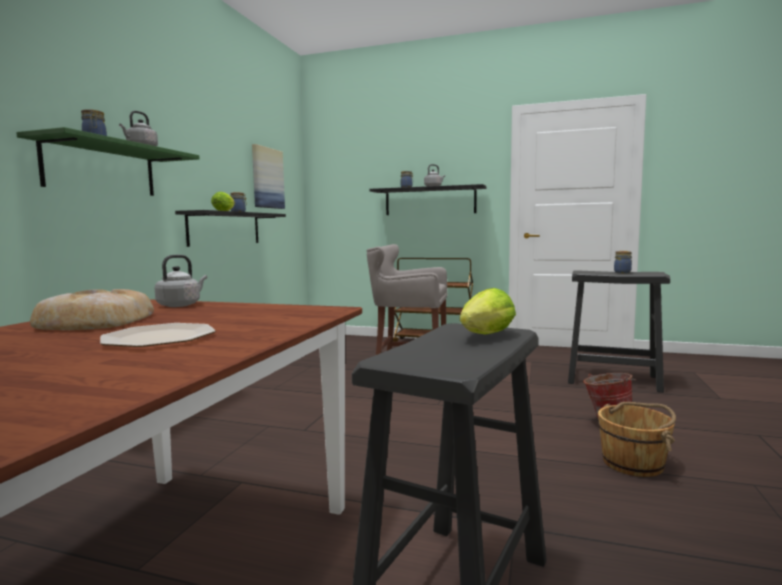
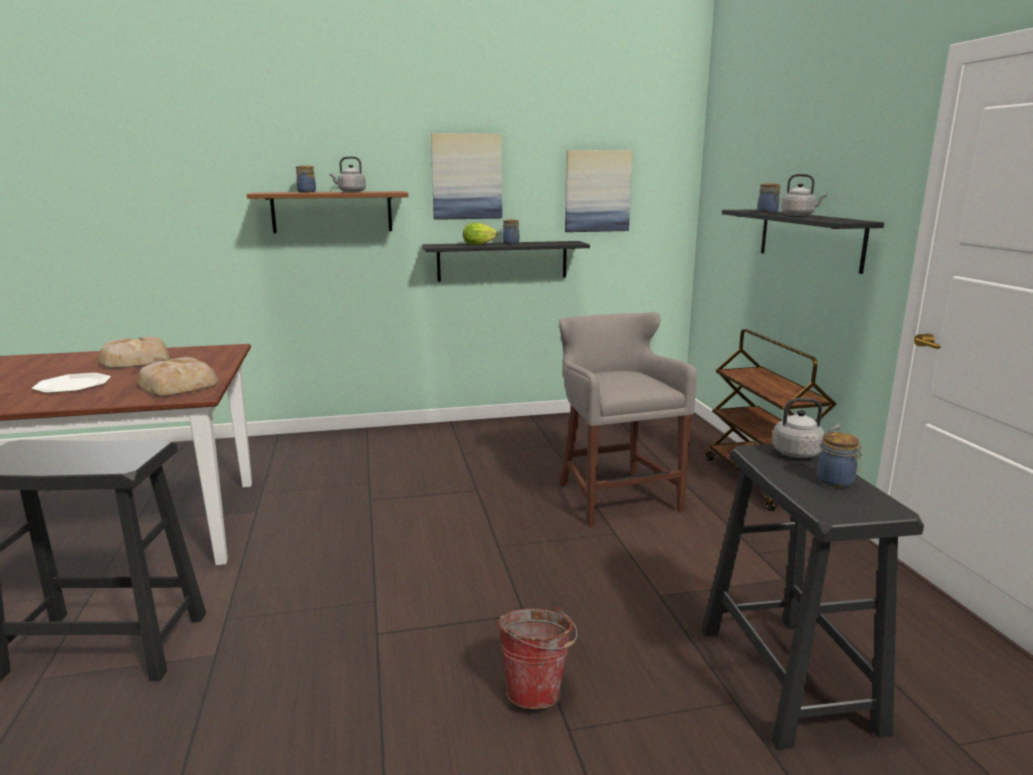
camera: 60 degrees right, 10 degrees up
(101, 169) = (332, 212): green shelf -> brown shelf
(181, 305) = (215, 357): grey kettle -> grey kettle (799, 453)
(200, 153) = (466, 176): none -> picture
(275, 312) = (179, 384): none -> bread
(484, 336) = (103, 458): lettuce -> none
(633, 463) = (403, 726): brown bucket -> none

